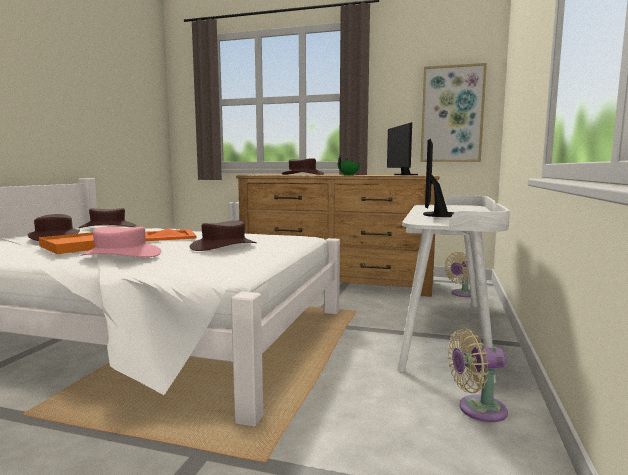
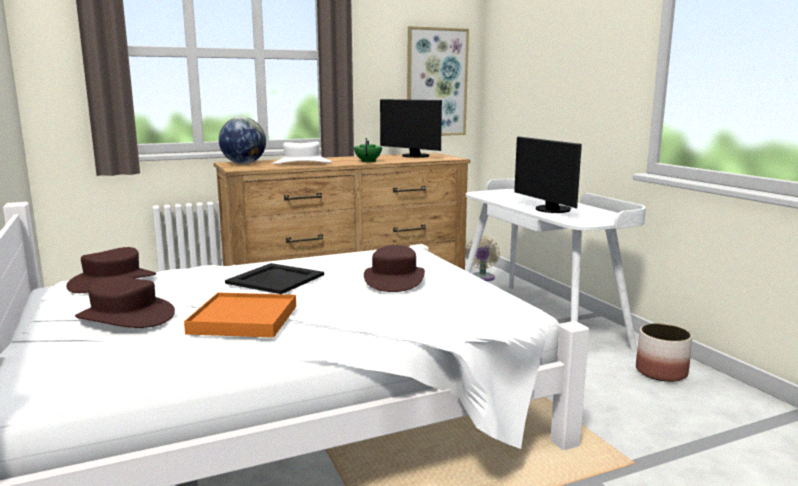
camera: 40 degrees left, 5 degrees up
(121, 255) = (352, 317): pink hat -> none
(168, 236) = (275, 279): orange tray -> black tray
(269, 174) = (243, 163): none -> globe
(302, 174) = (302, 163): brown hat -> white hat
(477, 409) = (661, 372): beige fan -> planter

